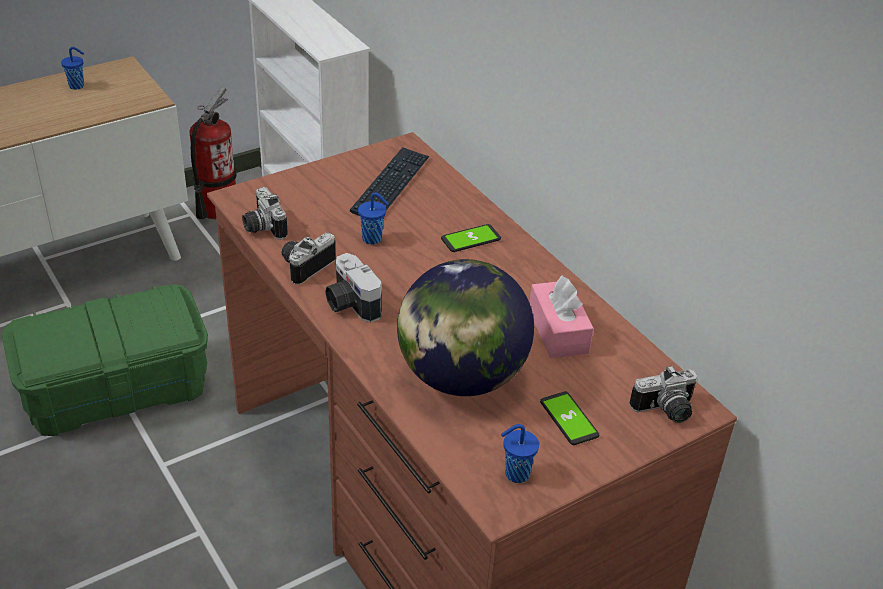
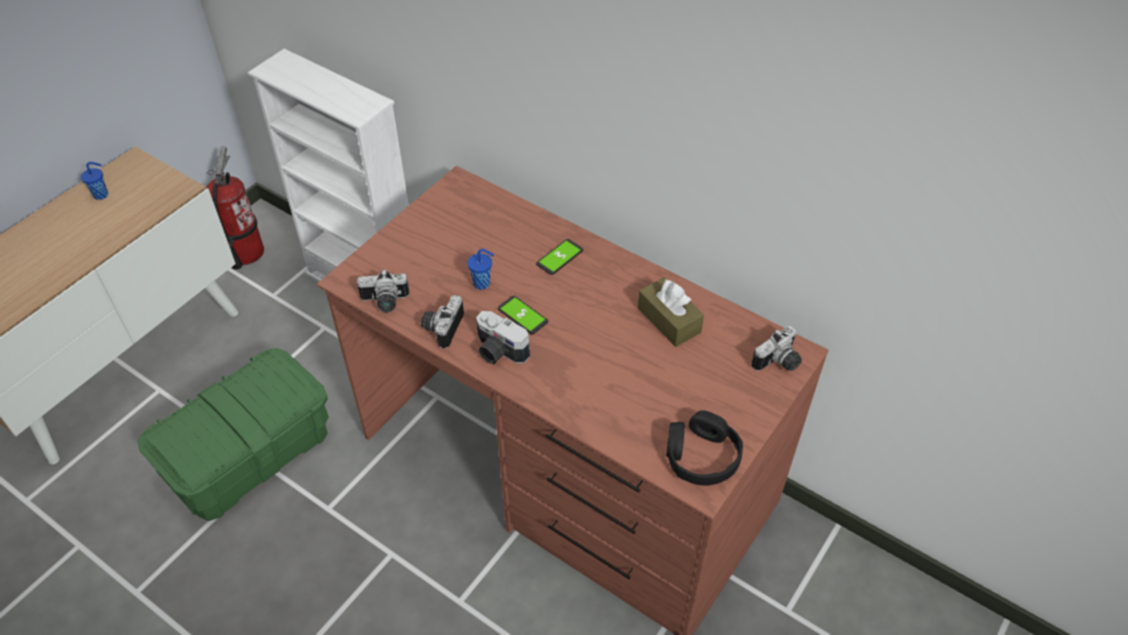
camera: 20 degrees left, 10 degrees up
(262, 227) = (384, 302): camera -> camera turned 45 degrees counterclockwise
(391, 185) = (468, 225): keyboard -> none
(460, 377) = (619, 388): globe -> none
(515, 474) = (701, 456): blue cup -> black headphones
(558, 331) = (668, 320): pink tissue box -> brown tissue box
(569, 419) = (715, 395): phone -> phone (522, 315)

